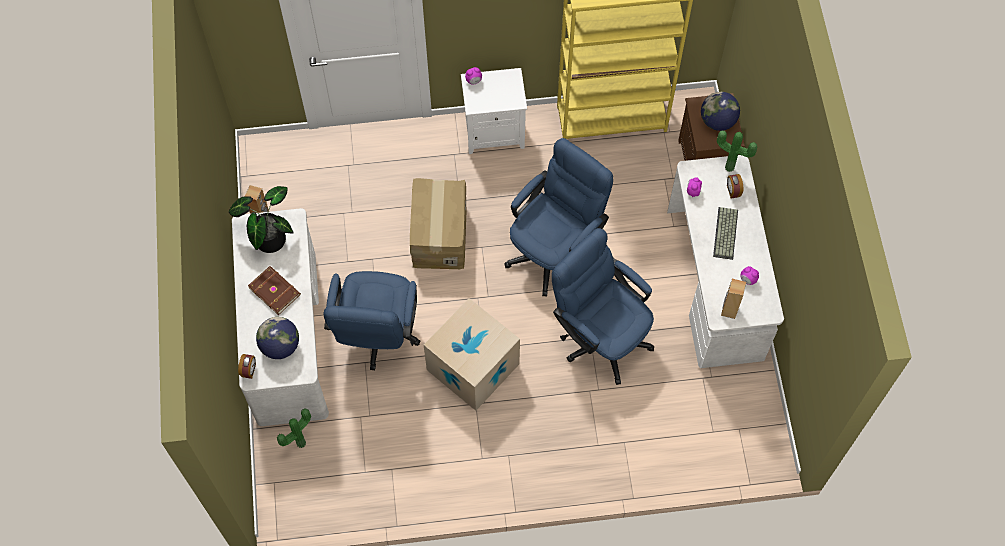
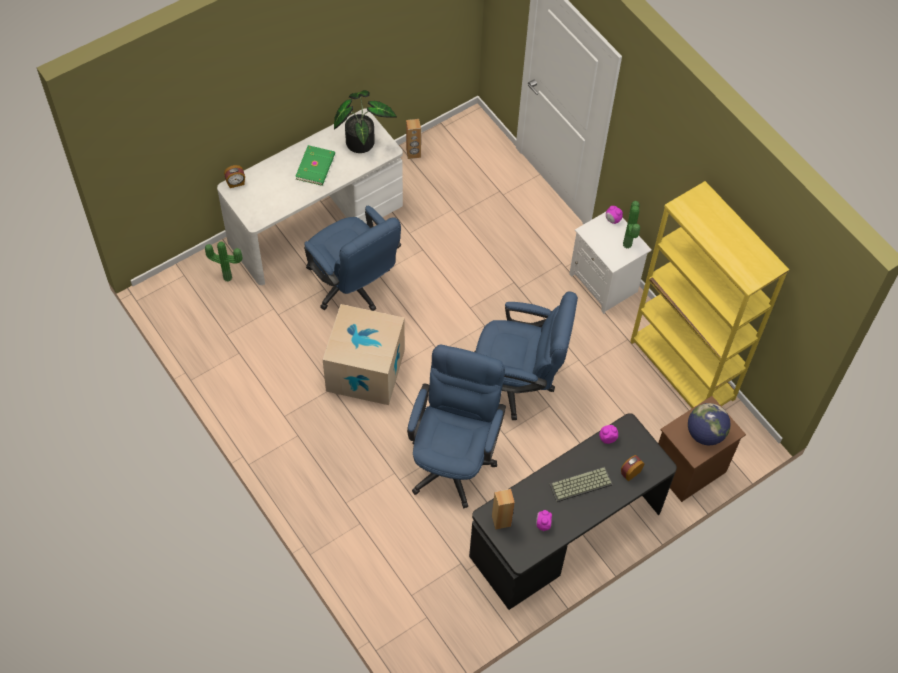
camera: 60 degrees right, 5 degrees down
(275, 290) = (316, 167): brown book -> green book
(280, 346) = (269, 193): globe -> none
(377, 336) = (353, 286): blue office chair -> blue office chair turned 105 degrees counterclockwise
(438, 235) = (475, 287): cardboard box -> none
(716, 282) = (566, 533): white desk -> black desk
(730, 166) = (655, 459): potted plant -> potted plant (629, 244)

